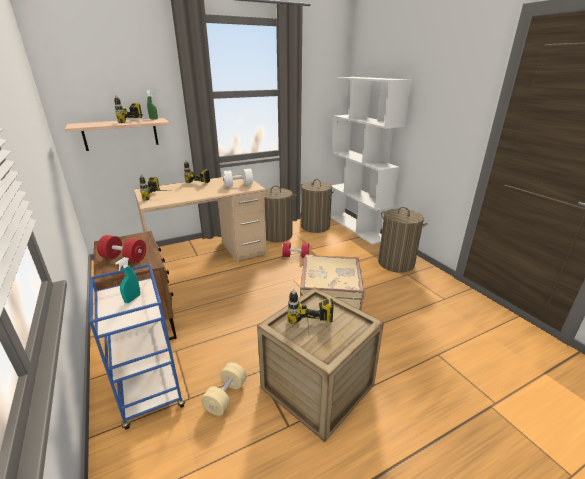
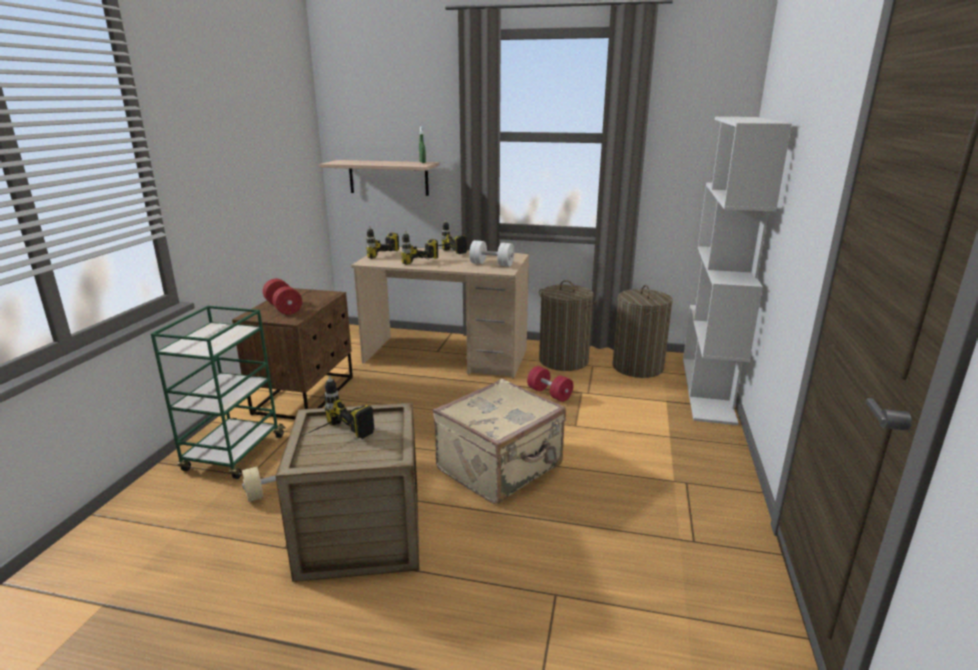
camera: 40 degrees right, 5 degrees down
(132, 299) = (219, 336): turquoise spray bottle -> none
(137, 122) = (397, 164): power drill -> power drill (424, 265)
(151, 391) = (234, 454): blue cart -> green cart
(396, 263) = (692, 460): laundry basket -> none

